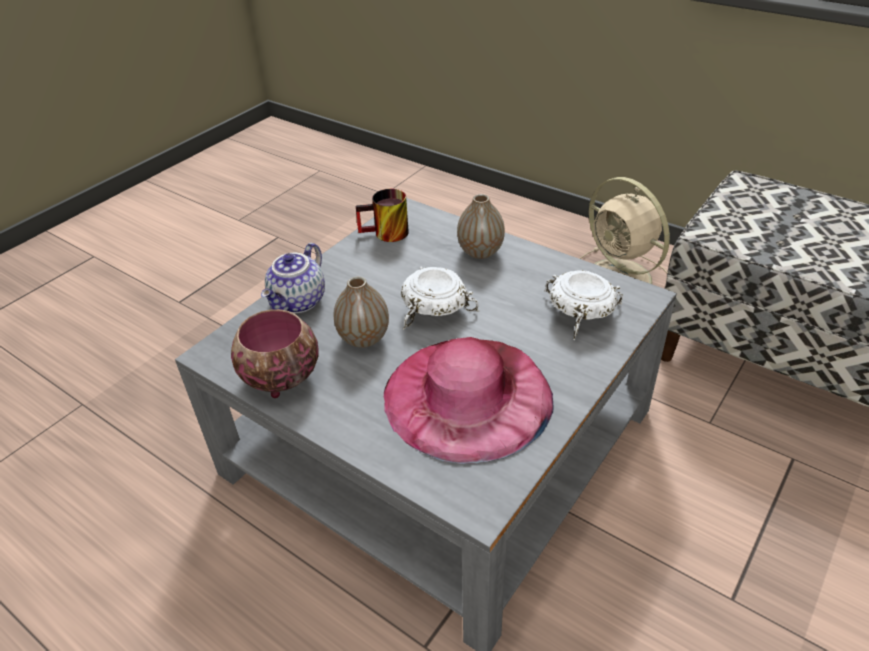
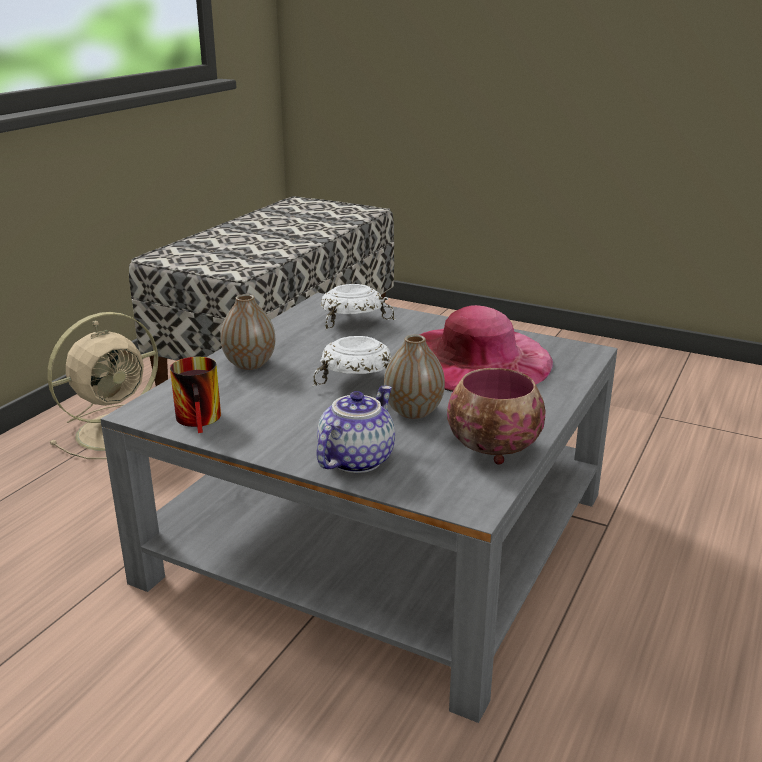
camera: 100 degrees left, 15 degrees down
(299, 302) = (355, 459): teapot -> teapot turned 75 degrees counterclockwise

